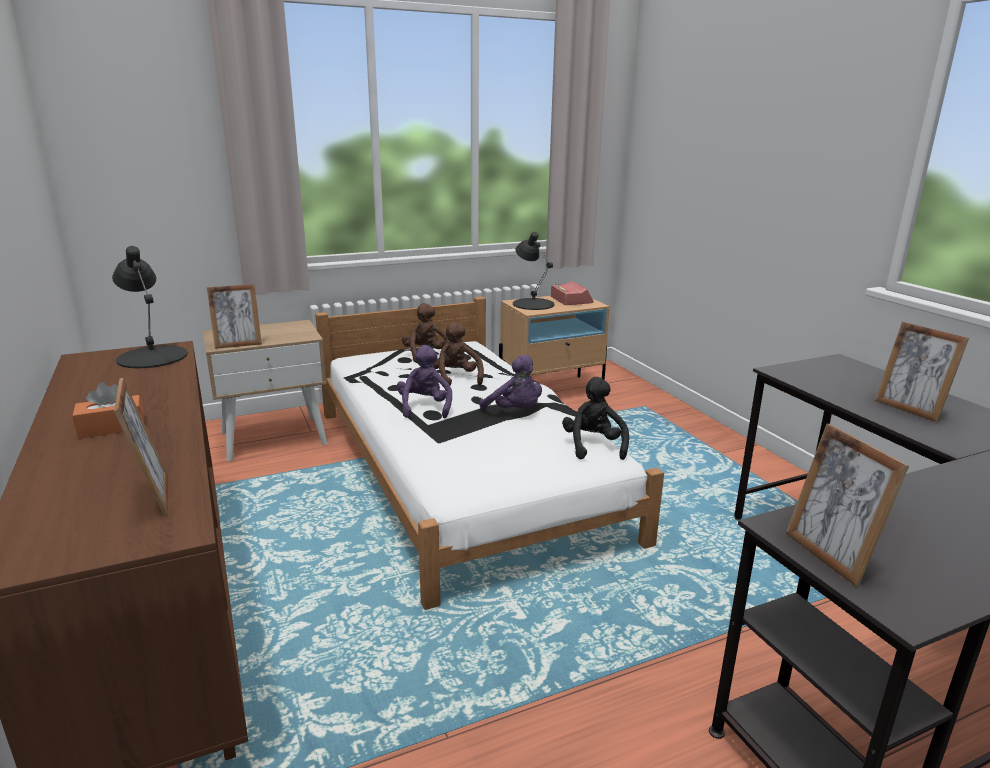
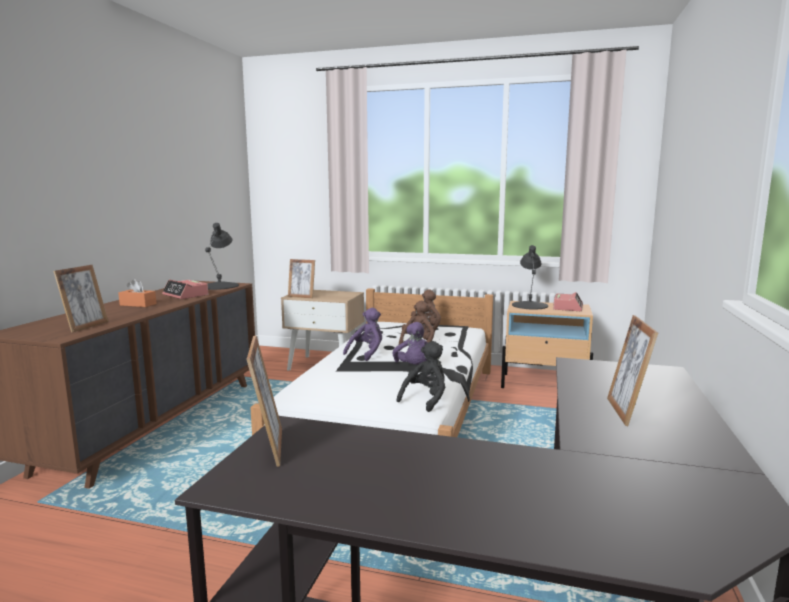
camera: 40 degrees right, 10 degrees down
(146, 388) = (186, 295): none -> alarm clock
(829, 556) = (268, 448): picture frame -> picture frame turned 150 degrees clockwise

